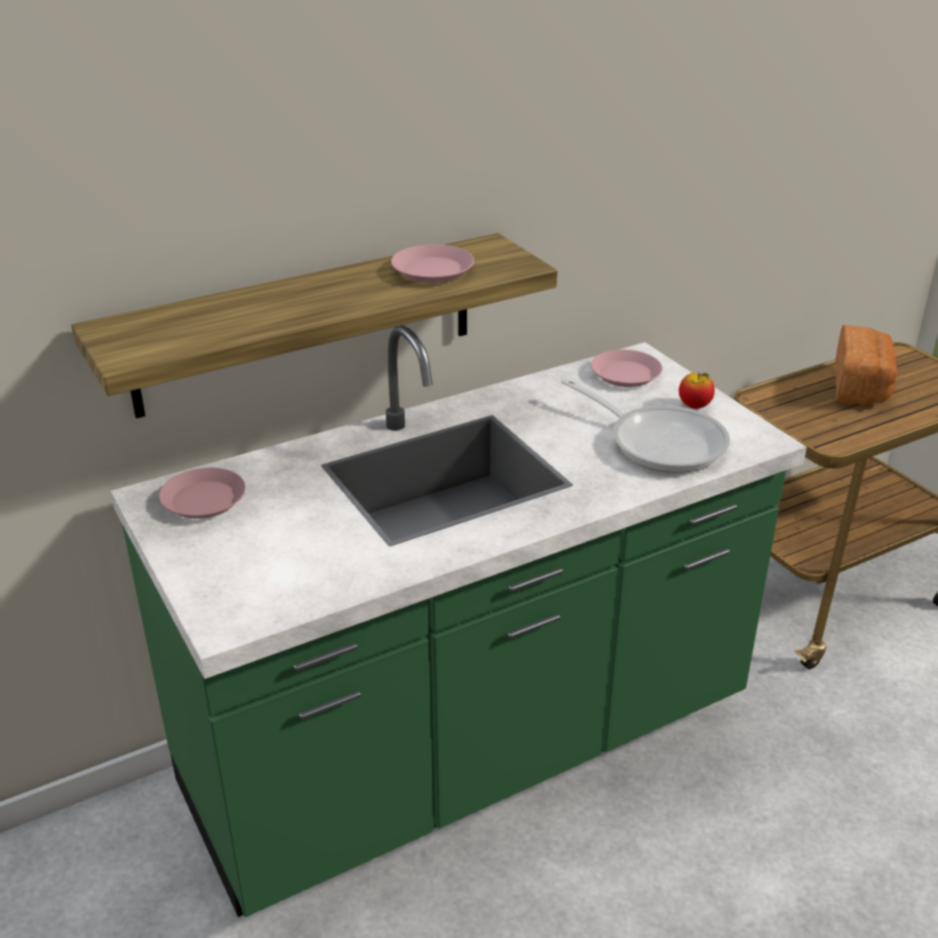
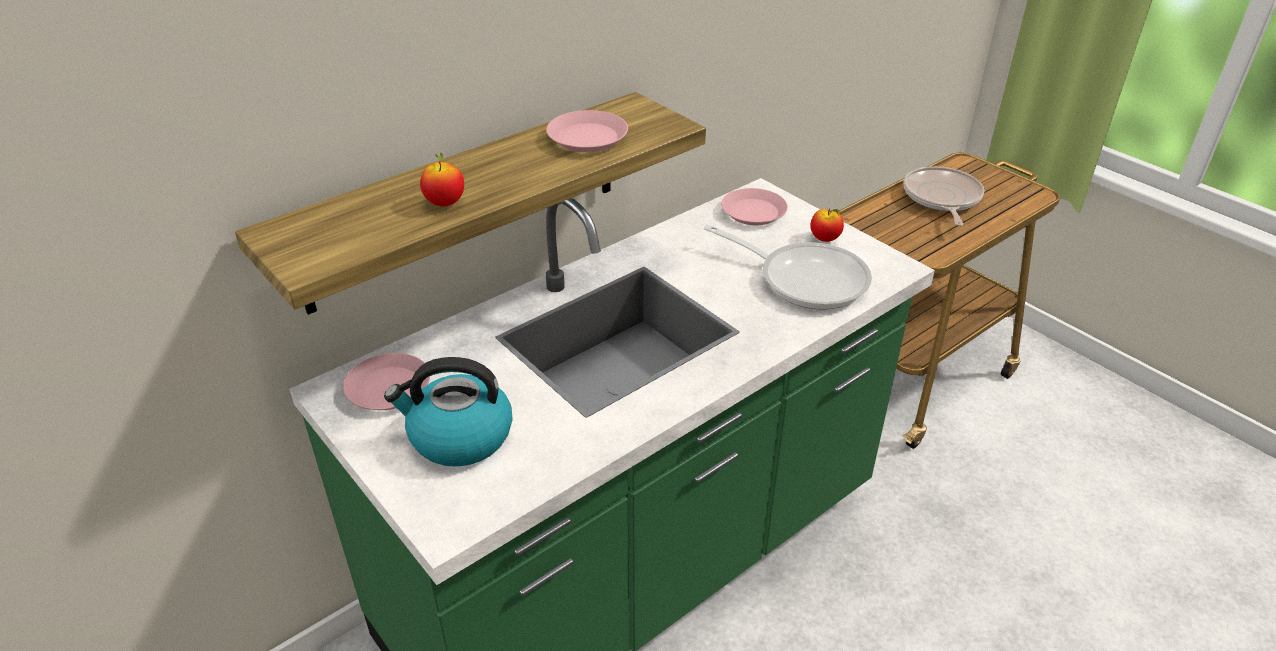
camera: 10 degrees left, 5 degrees up
(259, 549) = (459, 437): none -> kettle
(272, 316) = (445, 203): none -> apple
(861, 387) = (941, 198): bread -> frying pan

